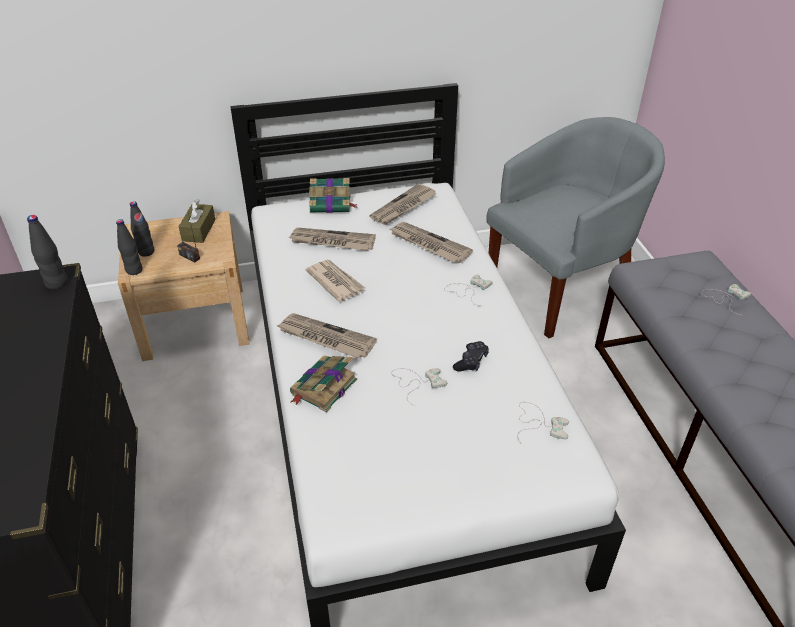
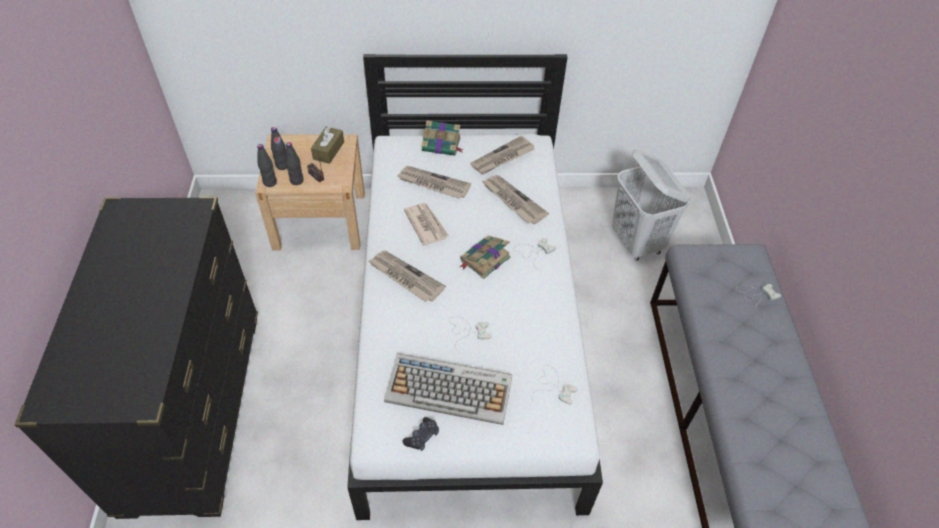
camera: 10 degrees right, 10 degrees up
(57, 283) = (197, 213): black bottle -> black bottle (297, 180)
(323, 388) = (392, 323): book -> book (484, 259)
(415, 448) = (450, 389): none -> keyboard
(471, 361) = (516, 320): black game controller -> black game controller (422, 437)
(560, 290) = (637, 242): grey armchair -> white laundry basket

